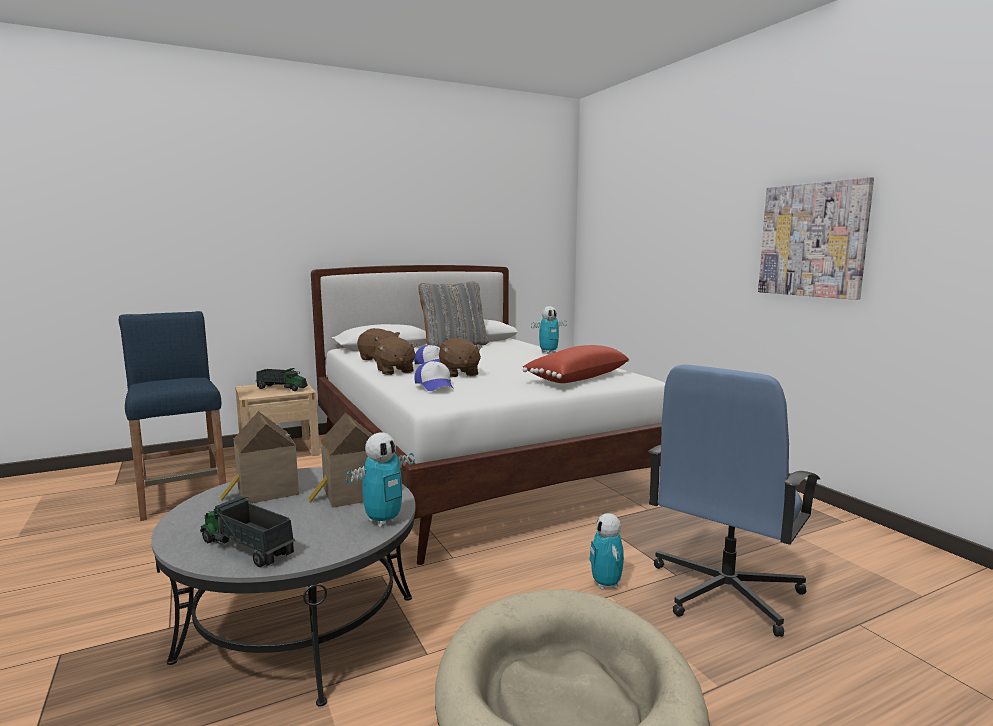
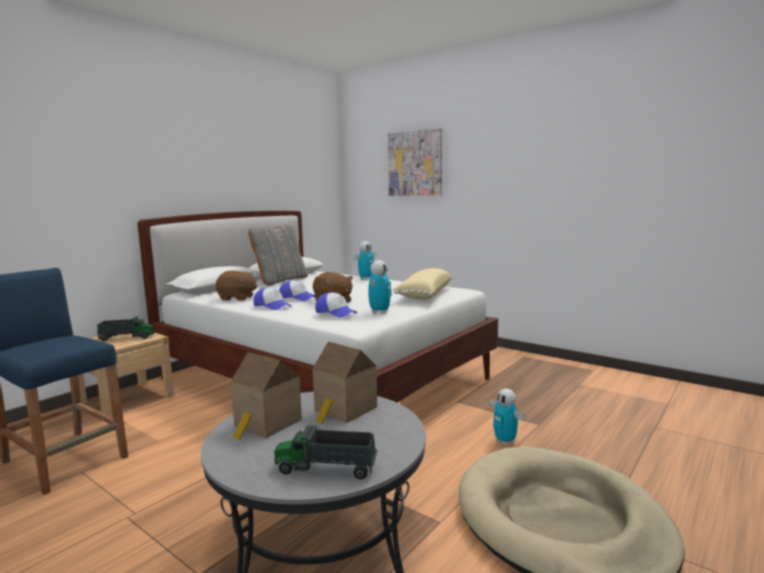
camera: 25 degrees left, 0 degrees up
(383, 521) = (402, 423): toy robot -> toy robot (379, 312)
(394, 371) = (272, 306): brown plush toy -> cap
(576, 378) = (423, 295): red pillow -> beige pillow
(724, 592) = (574, 427): blue office chair -> none
(812, 240) = (553, 185): picture -> picture (415, 163)

